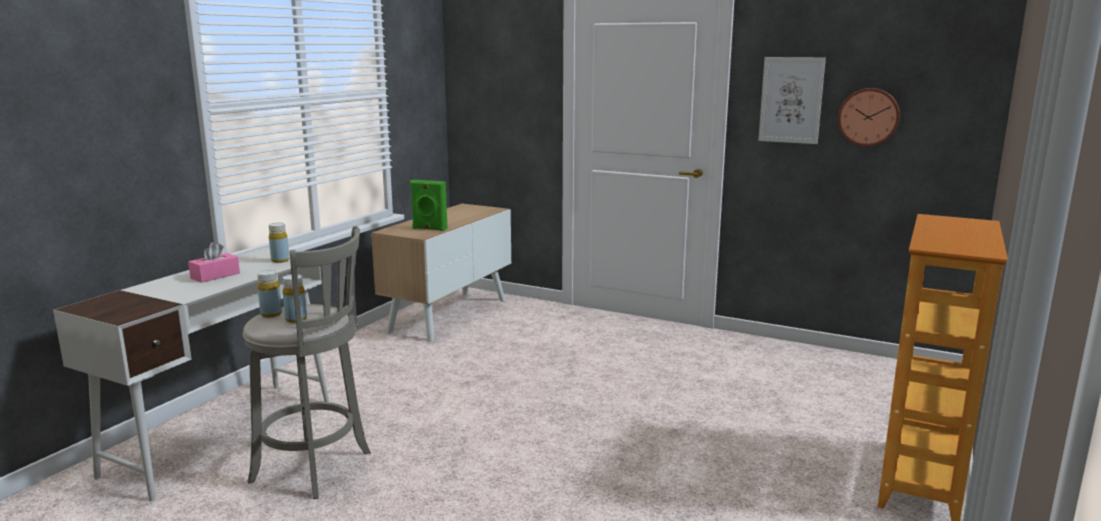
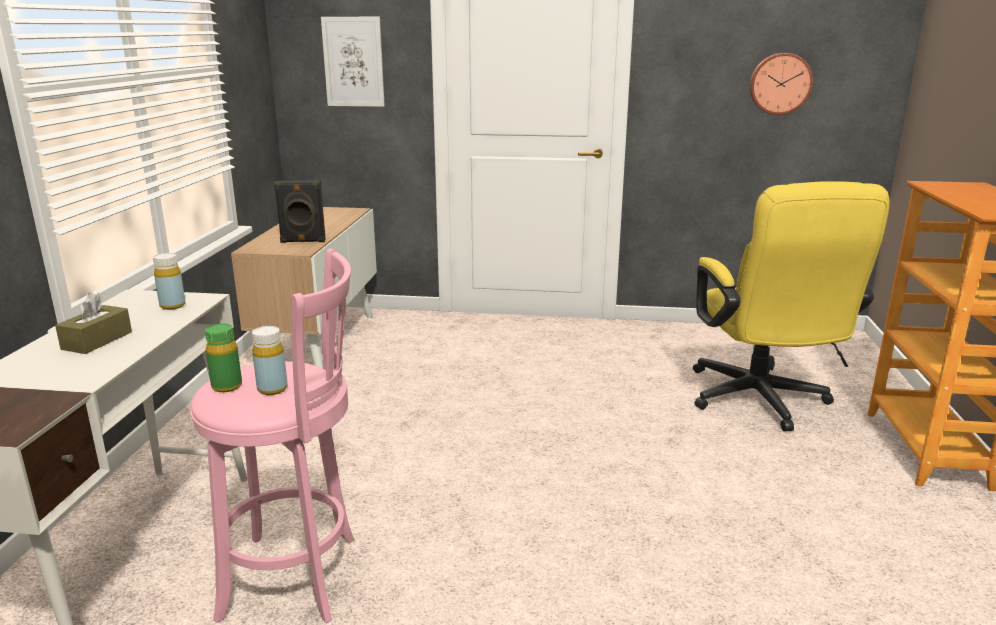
camera: 20 degrees left, 5 degrees up
(215, 276) = (97, 340): pink tissue box -> brown tissue box
(271, 314) = (227, 386): yellow bottle -> green bottle
(316, 468) = (298, 577): grey stool -> pink stool
(429, 229) = (303, 241): green speaker -> black speaker
(788, 415) = (761, 403): none -> yellow office chair
(791, 100) = (700, 68): picture -> picture (353, 62)

